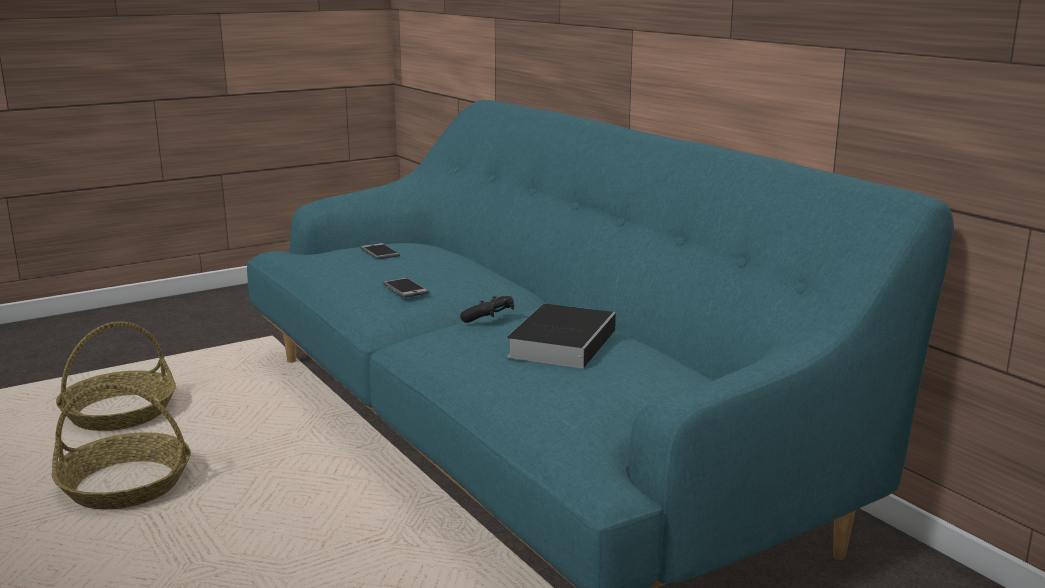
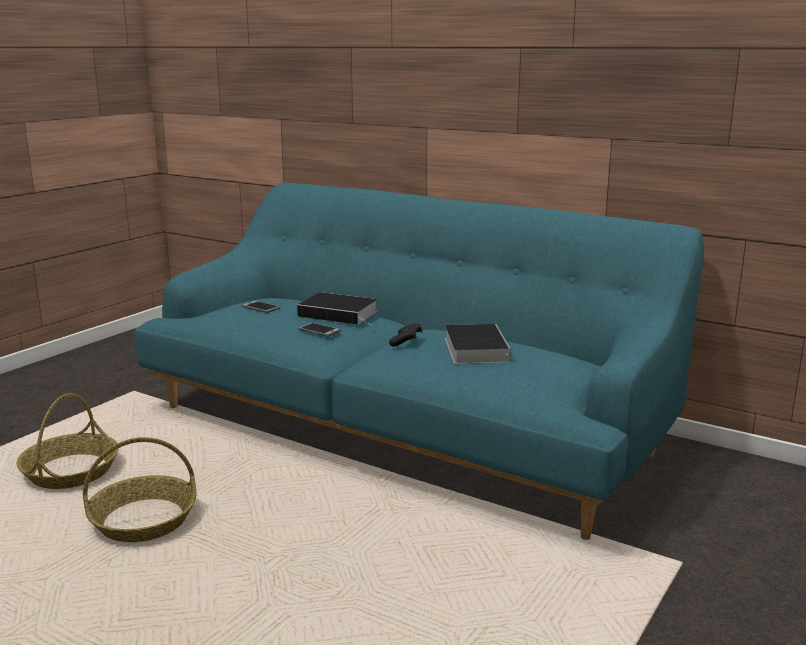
camera: 25 degrees left, 0 degrees up
(459, 272) = (340, 314): none -> book

